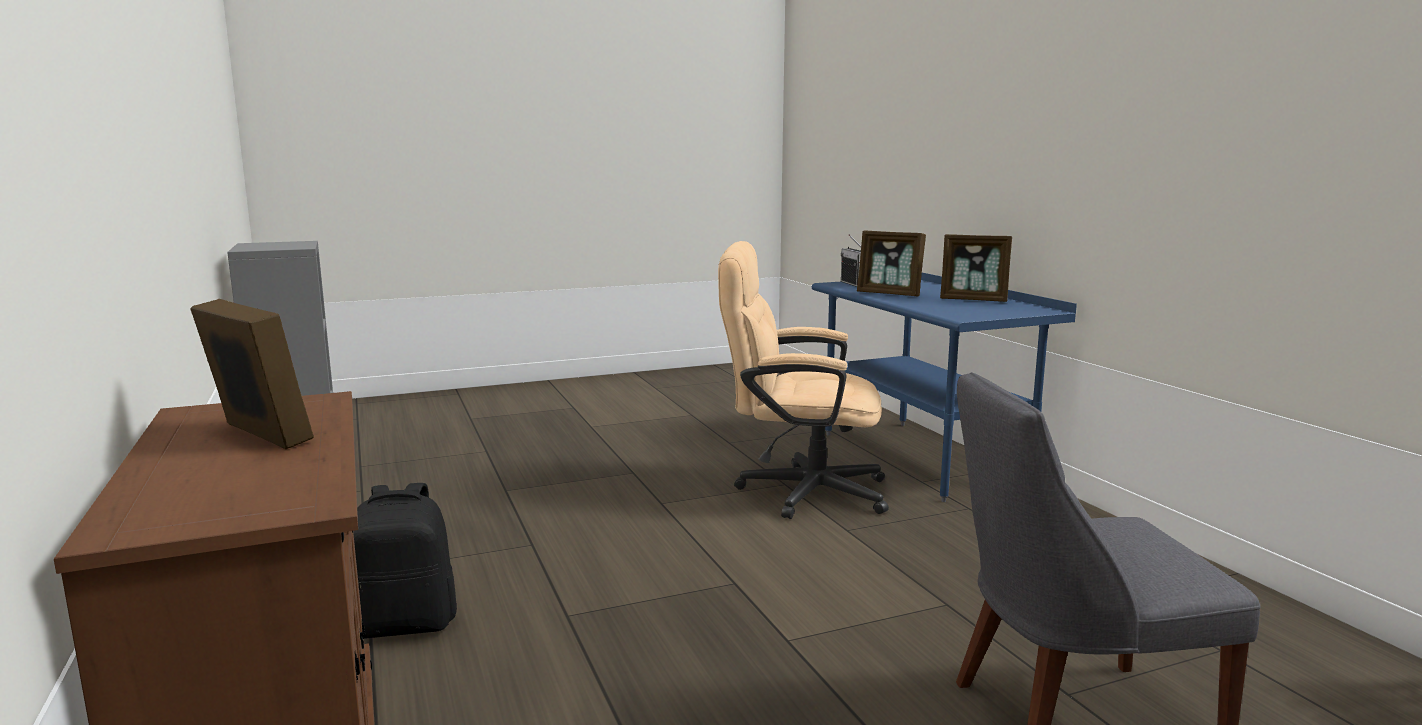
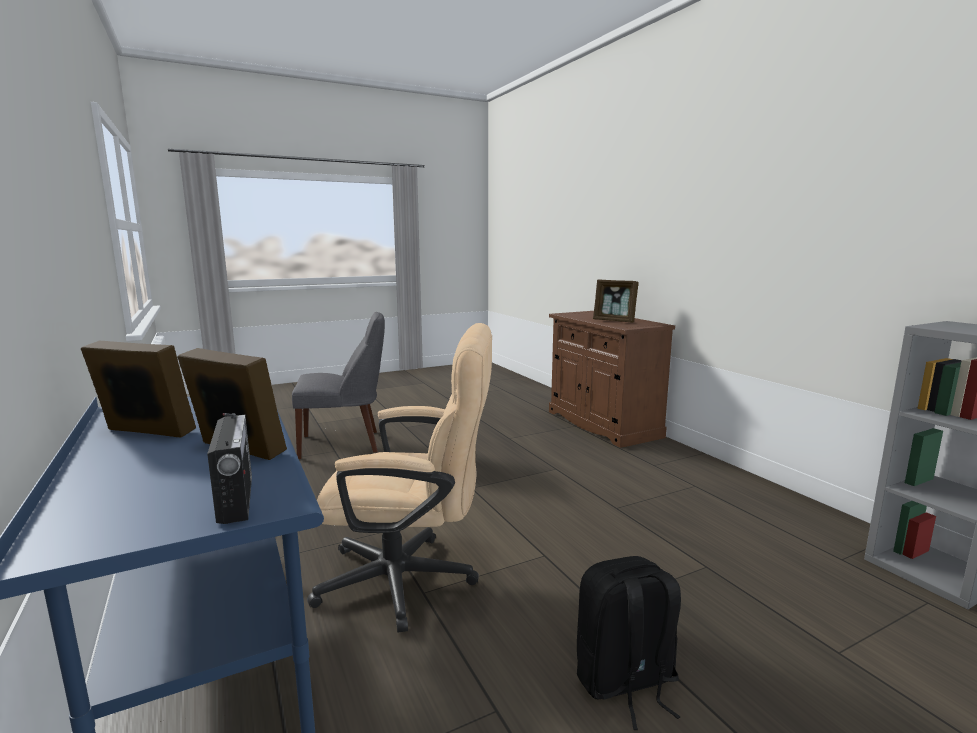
camera: 175 degrees right, 0 degrees up
(406, 624) = (630, 462): black backpack -> black backpack (625, 683)

